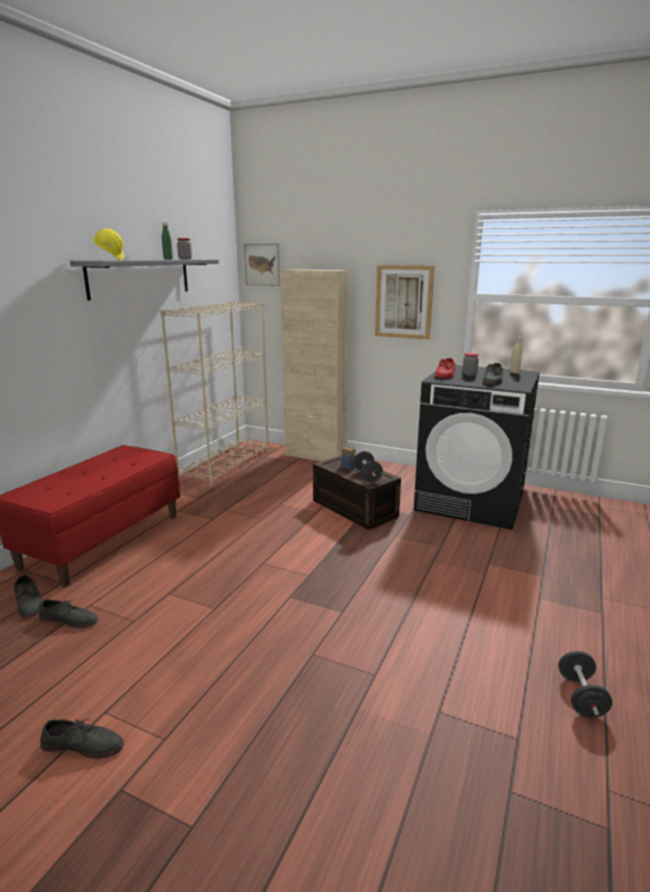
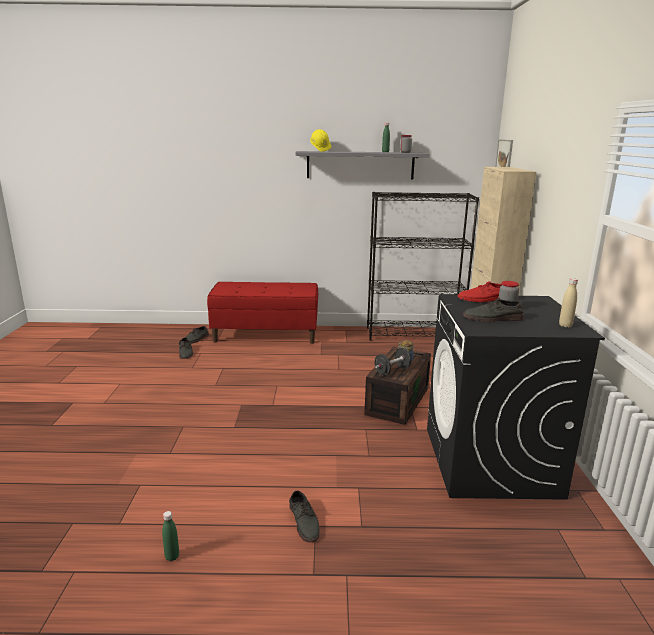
camera: 65 degrees right, 0 degrees up
(83, 744) = (98, 386): grey shoe -> grey shoe (304, 521)
(226, 464) = (414, 334): beige bookcase -> black bookcase
(403, 302) = (561, 214): picture -> none
(581, 697) = (172, 556): black dumbbell -> green bottle

